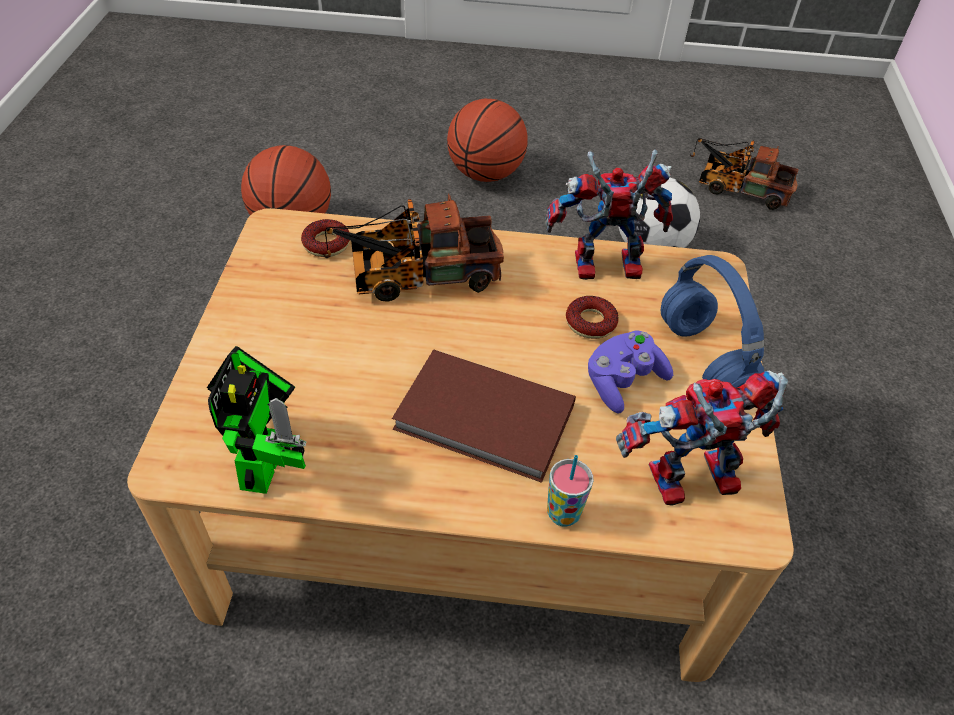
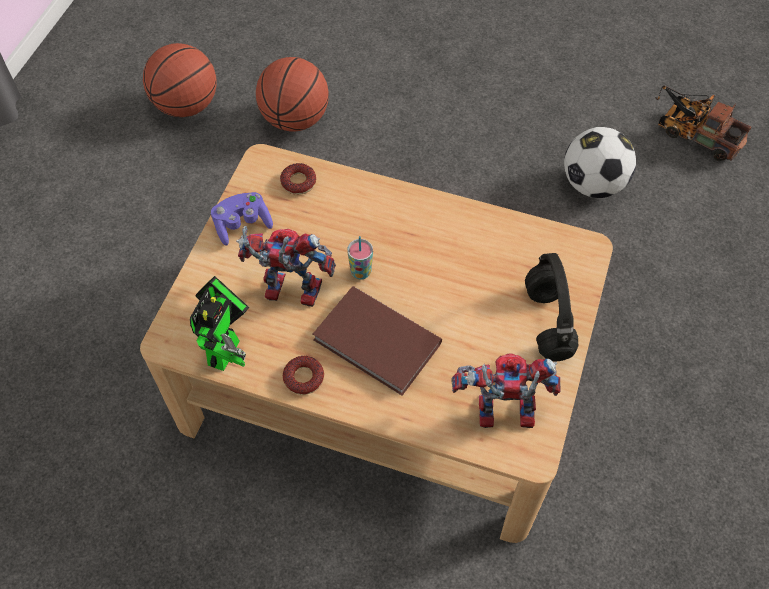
camera: 15 degrees right, 10 degrees up
(415, 276) = (356, 220): toy truck -> none
(485, 174) = (468, 89): basketball -> basketball (186, 105)
(563, 514) = (409, 420): cup -> cup (361, 272)
(590, 322) = (474, 279): donut -> donut (303, 378)
(601, 269) = (497, 235): toy robot -> toy robot (286, 293)
(623, 381) = (482, 331): purple game controller -> purple game controller (242, 225)
(705, 359) = (549, 323): blue headphones -> black headphones

